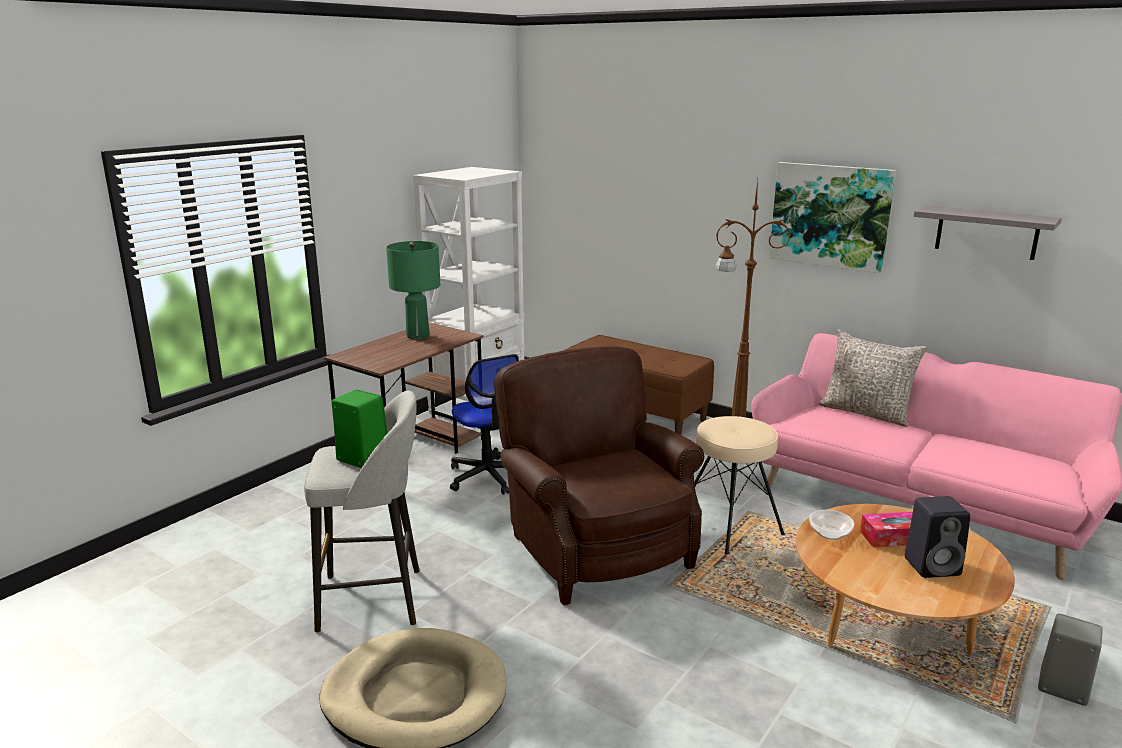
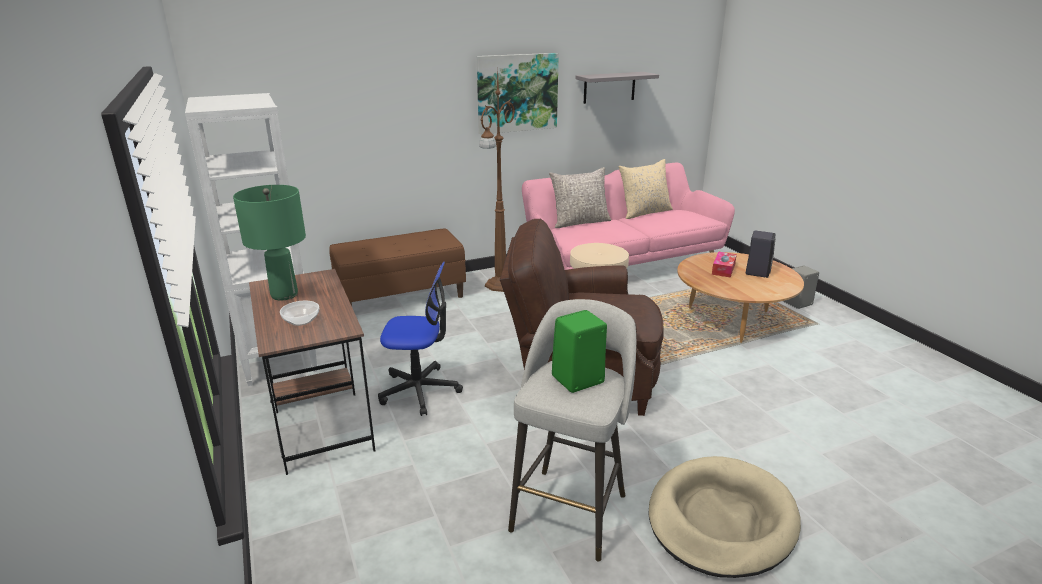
camera: 60 degrees left, 5 degrees up
(829, 534) = (709, 282): bowl -> bowl (301, 321)
(989, 441) = (644, 212): none -> beige pillow

